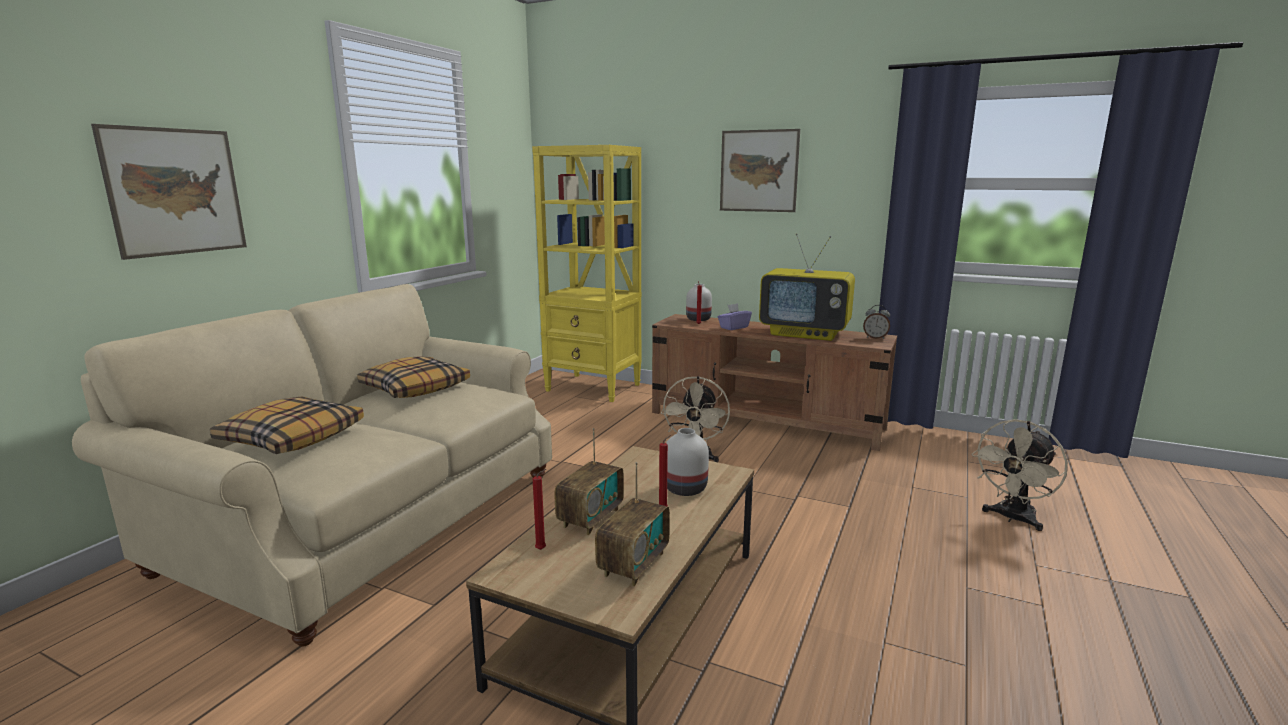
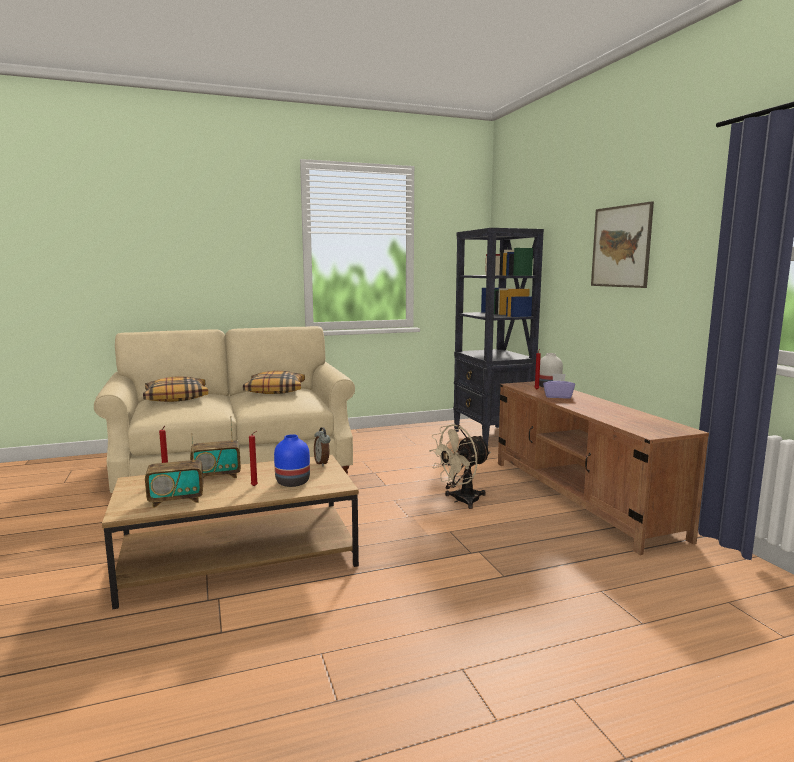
camera: 45 degrees right, 5 degrees down
(175, 192) = (192, 262): picture -> none
(594, 388) = (491, 437): yellow bookcase -> black bookcase
(684, 489) = (292, 482): white vase -> blue vase
(805, 334) = (607, 412): television -> none
(875, 338) = (671, 429): alarm clock -> alarm clock (322, 463)
(1012, 518) = (649, 661): beige fan -> none

